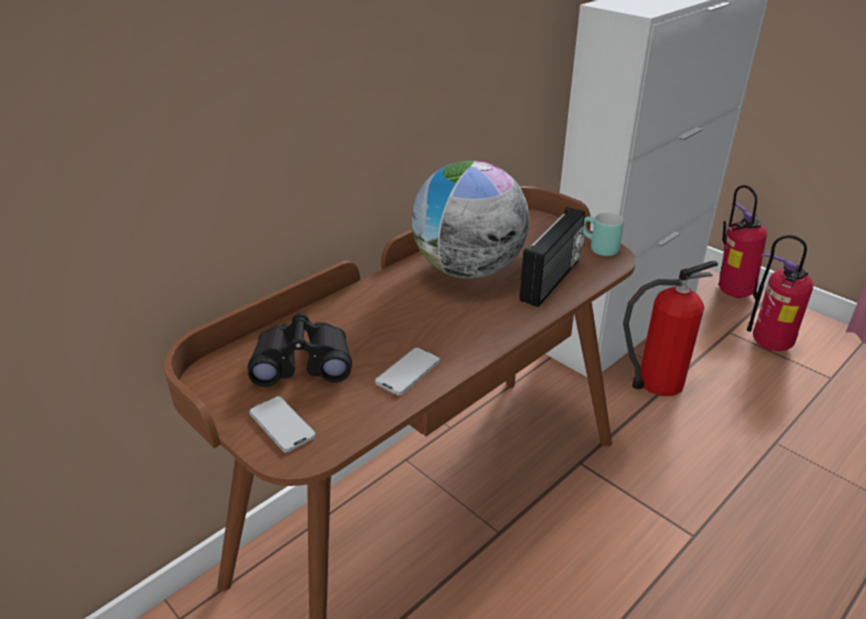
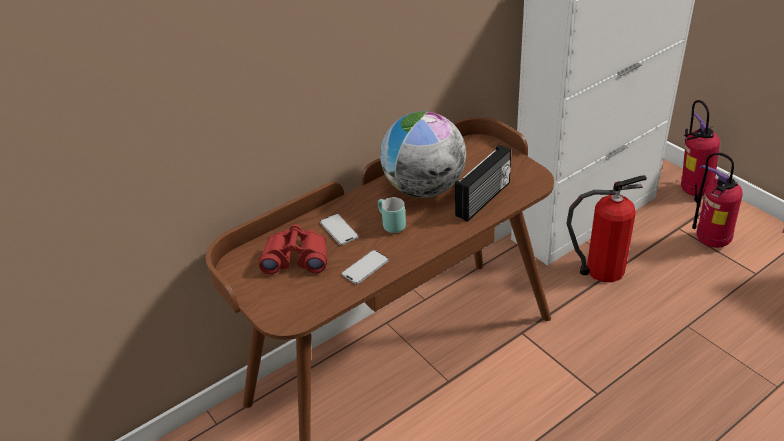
camera: 10 degrees right, 5 degrees up
(282, 425) = (278, 300): phone -> phone (339, 230)
(303, 363) = (296, 258): black binoculars -> red binoculars
(597, 249) = (527, 173): turquoise mug -> turquoise mug (389, 225)

